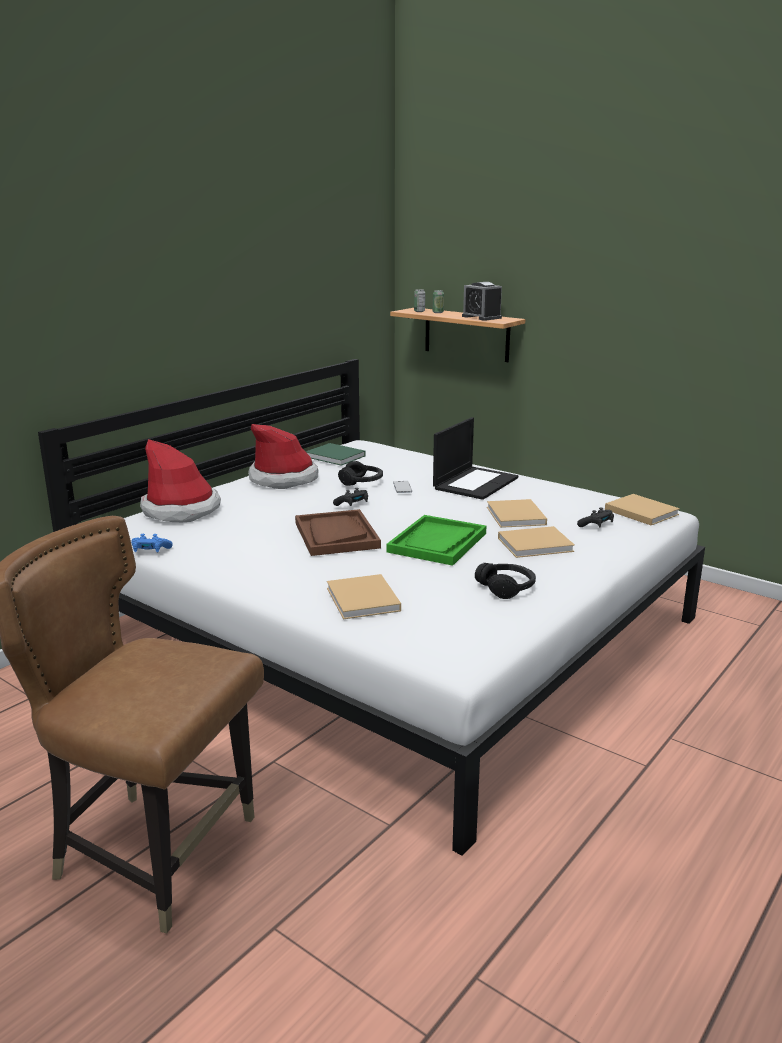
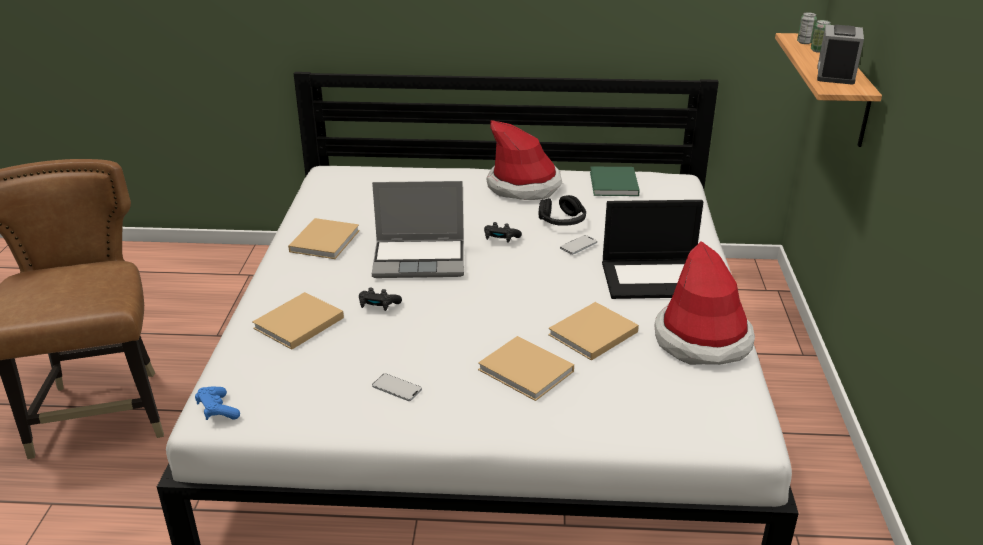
camera: 55 degrees right, 10 degrees up
(150, 551) = (306, 202): blue game controller -> blue game controller (217, 411)
(181, 510) = (396, 178): hat -> hat (702, 340)
(336, 535) = (420, 259): brown tray -> laptop
(437, 543) = (462, 314): green tray -> none
(506, 588) = (397, 388): black headphones -> phone
(596, 525) = (633, 393): black game controller -> black game controller (378, 306)
(639, 511) = (720, 412): beige book -> beige book (326, 240)

